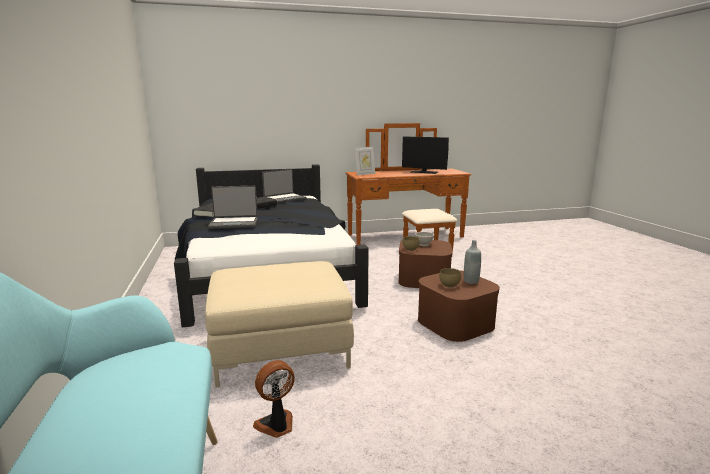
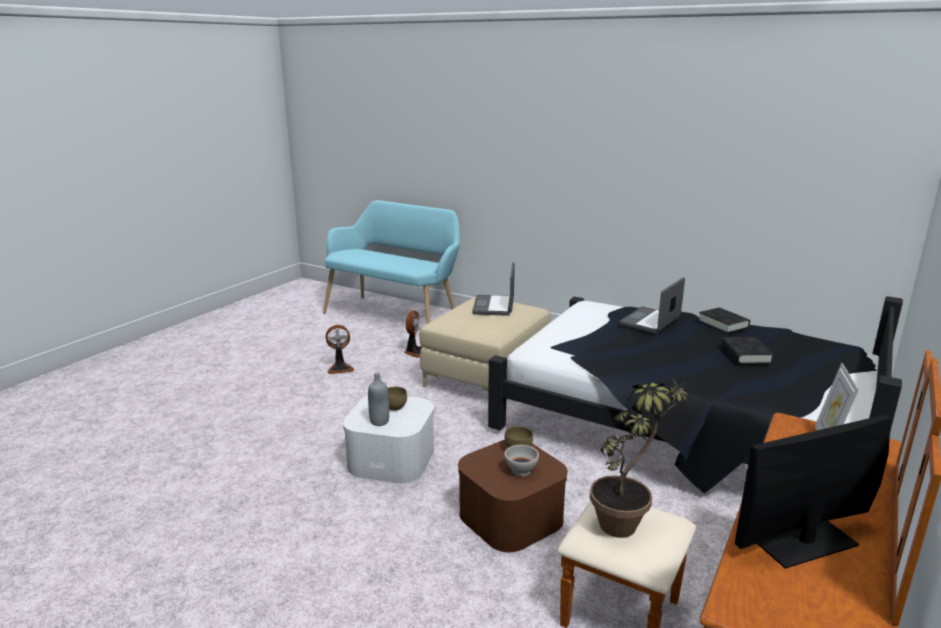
camera: 135 degrees right, 5 degrees up
(284, 199) = (800, 387): laptop -> laptop (494, 306)
(404, 452) = (340, 368): none -> fan
(427, 211) = (628, 521): none -> potted plant
(455, 322) = (392, 458): brown storage box -> white storage box

